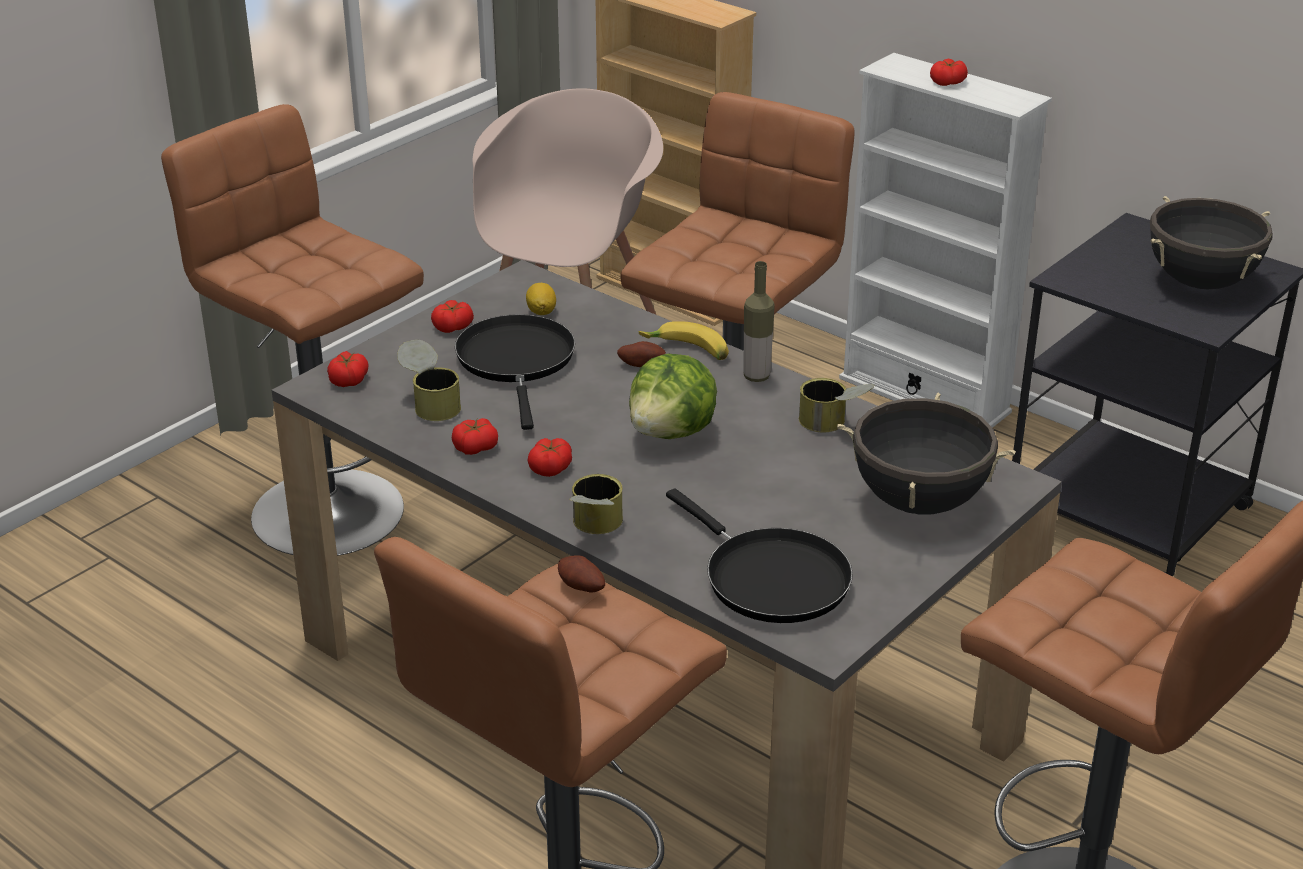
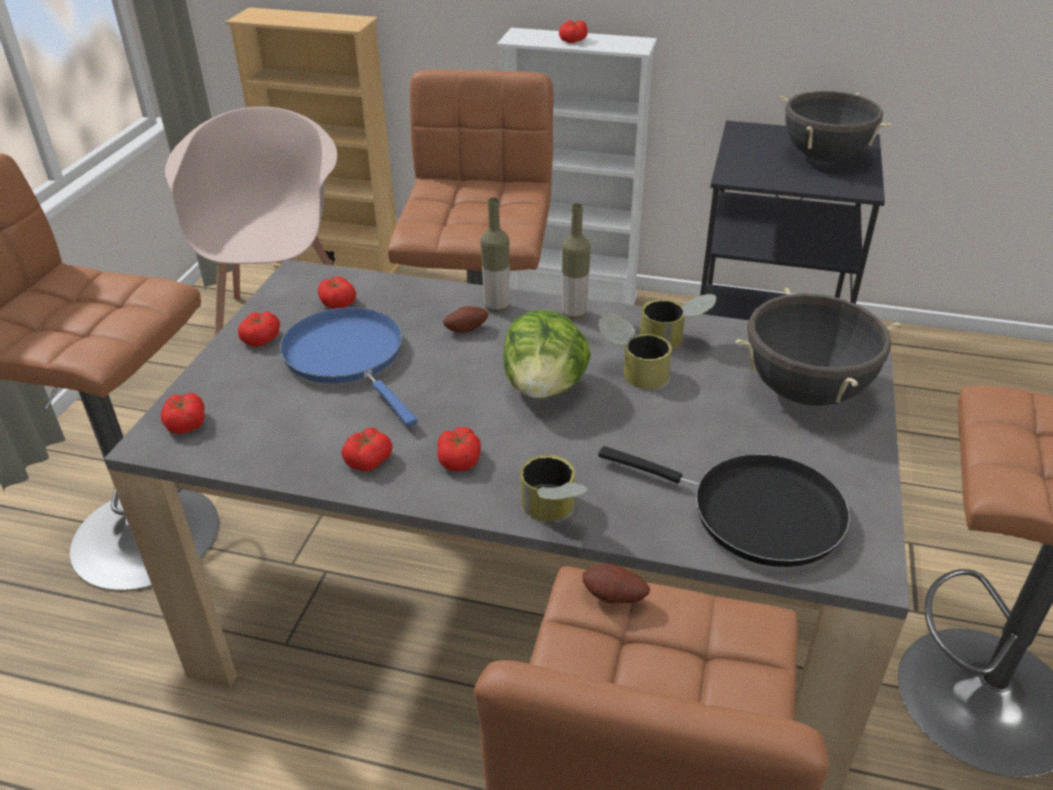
camera: 25 degrees left, 5 degrees up
(431, 402) = (290, 423): can -> can (632, 371)
(517, 362) = (348, 357): black frying pan -> blue frying pan
(541, 312) = (337, 302): lemon -> tomato
(687, 352) = (497, 307): banana -> bottle

